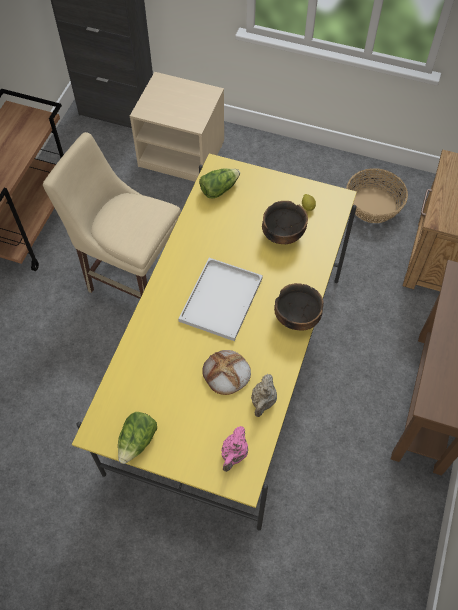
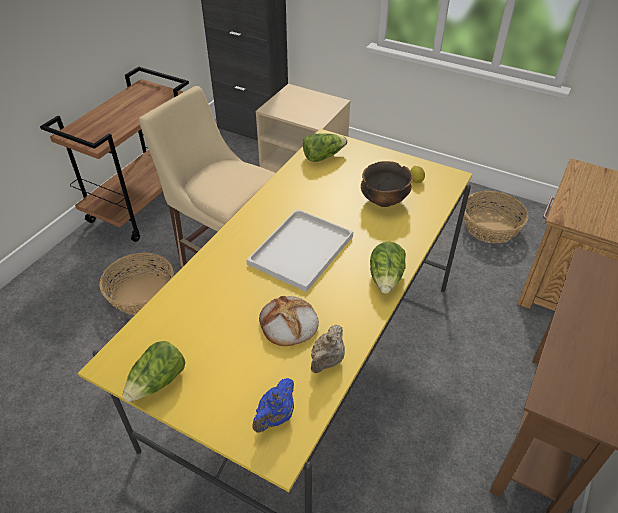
camera: 10 degrees right, 15 degrees down
(60, 327) = (142, 294): none -> basket
(234, 454) = (275, 417): pink teapot -> blue teapot
(297, 318) = (386, 278): bowl -> lettuce

